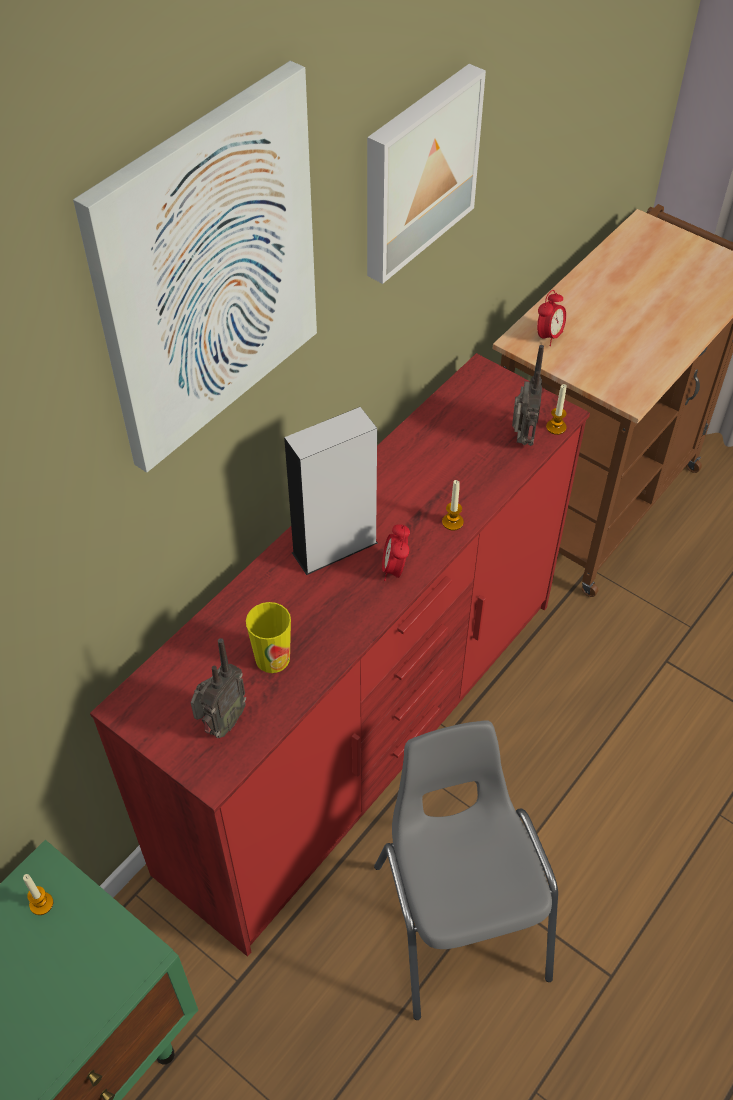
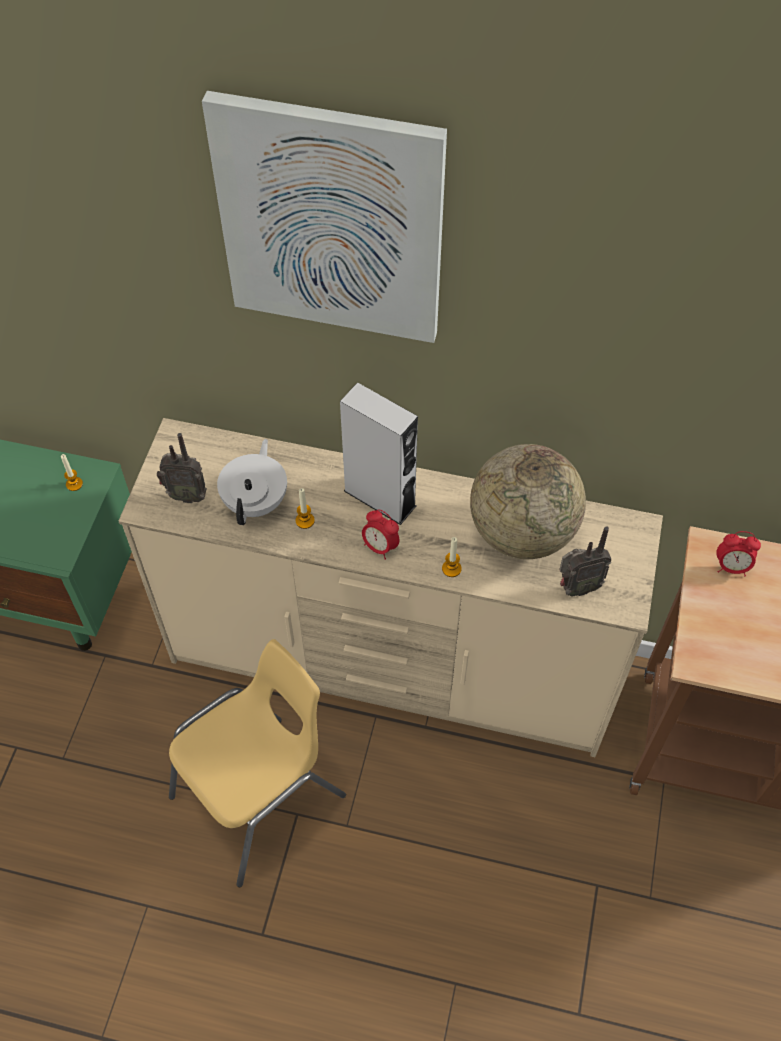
camera: 65 degrees right, 5 degrees up
(272, 658) = (256, 501): cup -> white teapot
(367, 732) = (391, 664): red dresser -> beige dresser
(395, 569) = (380, 546): alarm clock -> alarm clock turned 120 degrees counterclockwise
(417, 171) = (607, 311): picture -> none
(439, 454) = (521, 532): none -> globe
(458, 919) = (261, 797): grey chair -> yellow chair
(556, 427) = (609, 609): candle -> candle (305, 520)

